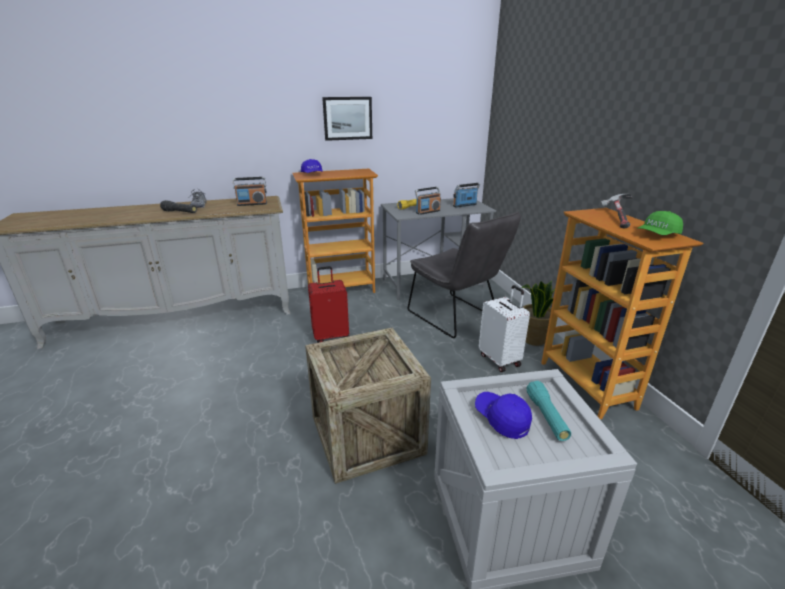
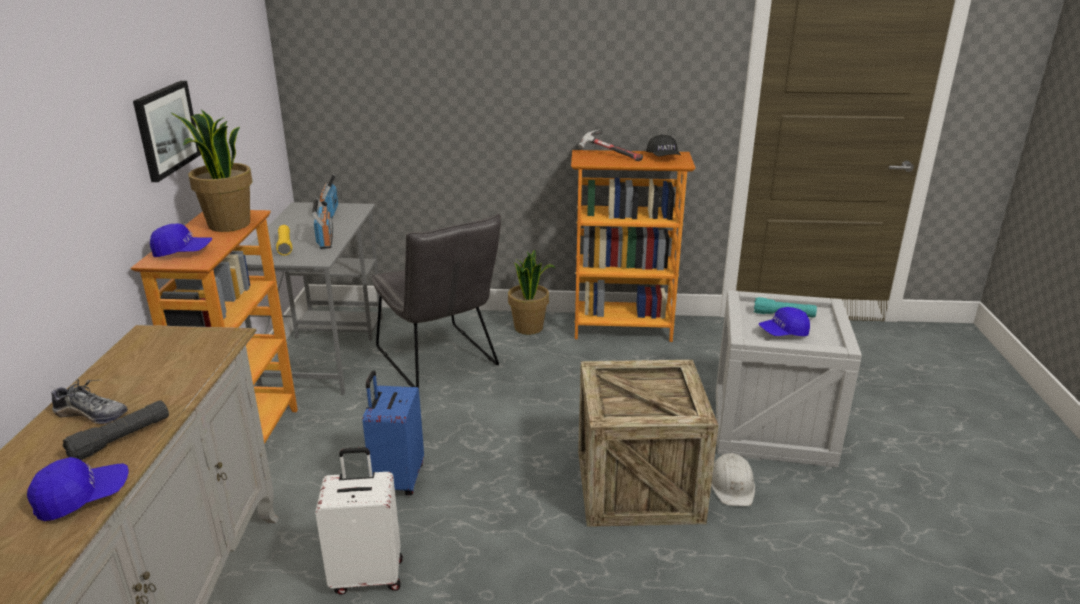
camera: 70 degrees left, 0 degrees up
(140, 216) = (83, 498): none -> blue cap
(252, 204) = (172, 352): radio -> none
(331, 336) = (397, 480): red suitcase -> blue suitcase
(351, 173) = (228, 225): none -> potted plant
(393, 495) = (732, 485): none -> white hard hat
(456, 317) = (440, 361): grey chair -> grey chair turned 75 degrees clockwise
(500, 360) = (553, 360): white suitcase -> white suitcase (368, 575)
(657, 235) = (663, 157): green cap -> black cap

